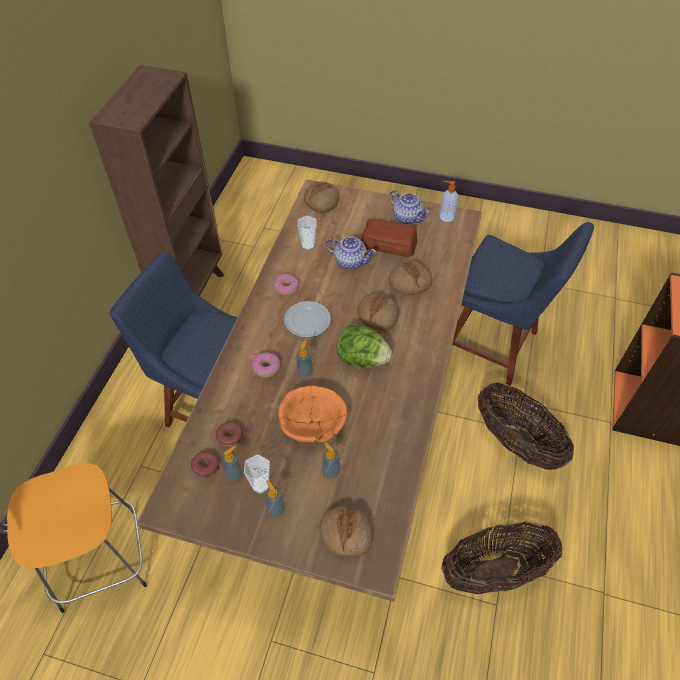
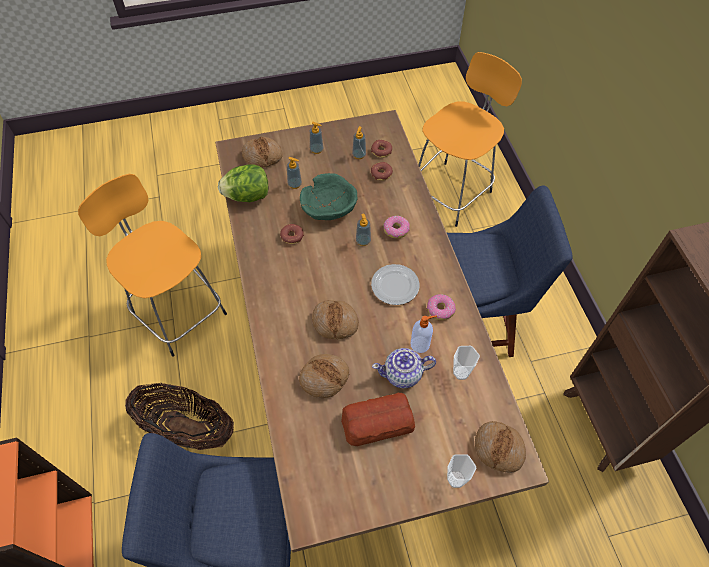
camera: 150 degrees right, 5 degrees up
(260, 485) = (336, 157): cup -> cup (456, 479)
(312, 423) = (329, 207): orange bowl -> green bowl
(361, 359) = (323, 274): lettuce -> lettuce (247, 196)
(369, 409) = (292, 236): none -> donut
(407, 217) = (380, 480): teapot -> none
(446, 216) = (333, 510): soap dispenser -> soap dispenser (420, 344)
(494, 571) = (177, 311): basket -> orange stool

